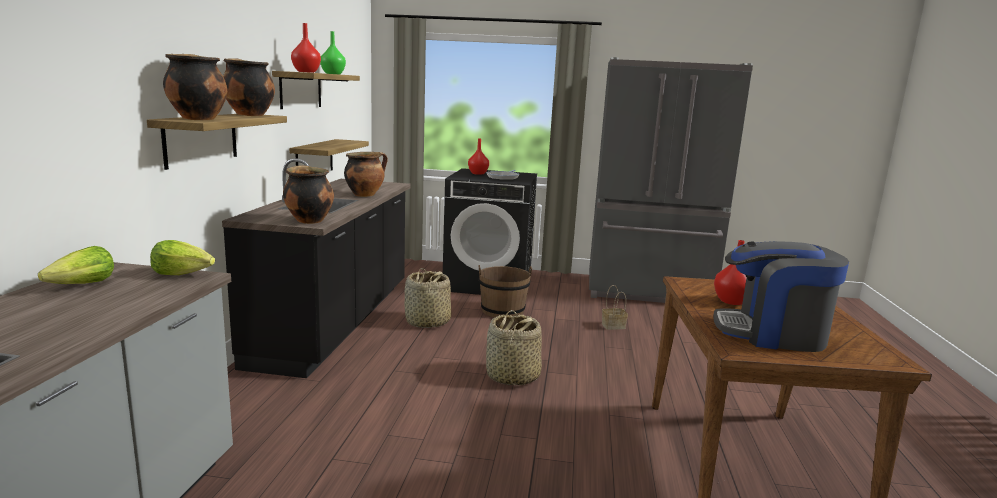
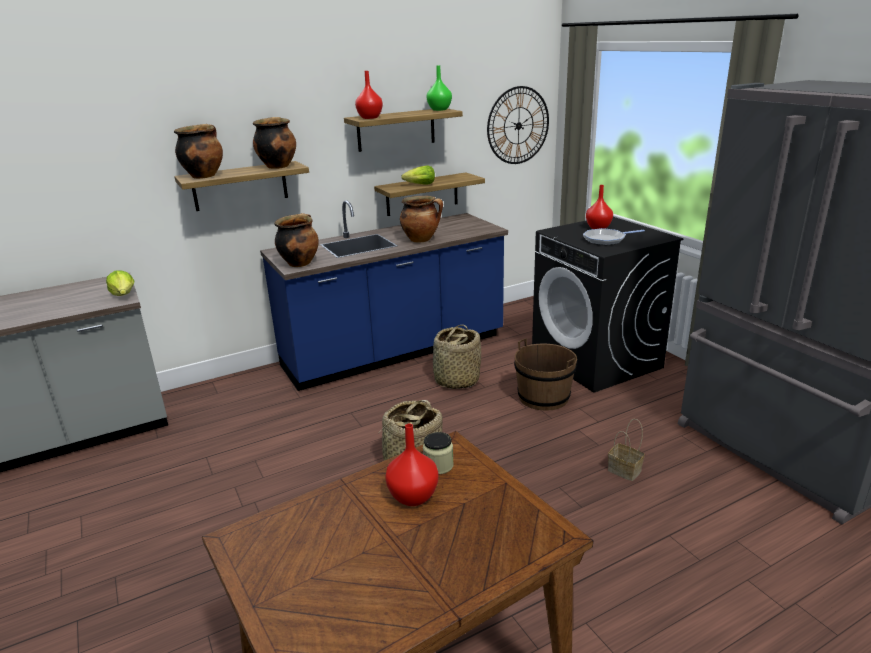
camera: 55 degrees right, 10 degrees up
(83, 285) = (81, 289): lettuce -> lettuce (420, 185)
(336, 323) = (395, 352): black counter -> blue counter
(357, 99) = (518, 125): none -> wall clock
(702, 288) = (438, 465): none -> jar
(772, 334) = (317, 551): coffee machine -> none

